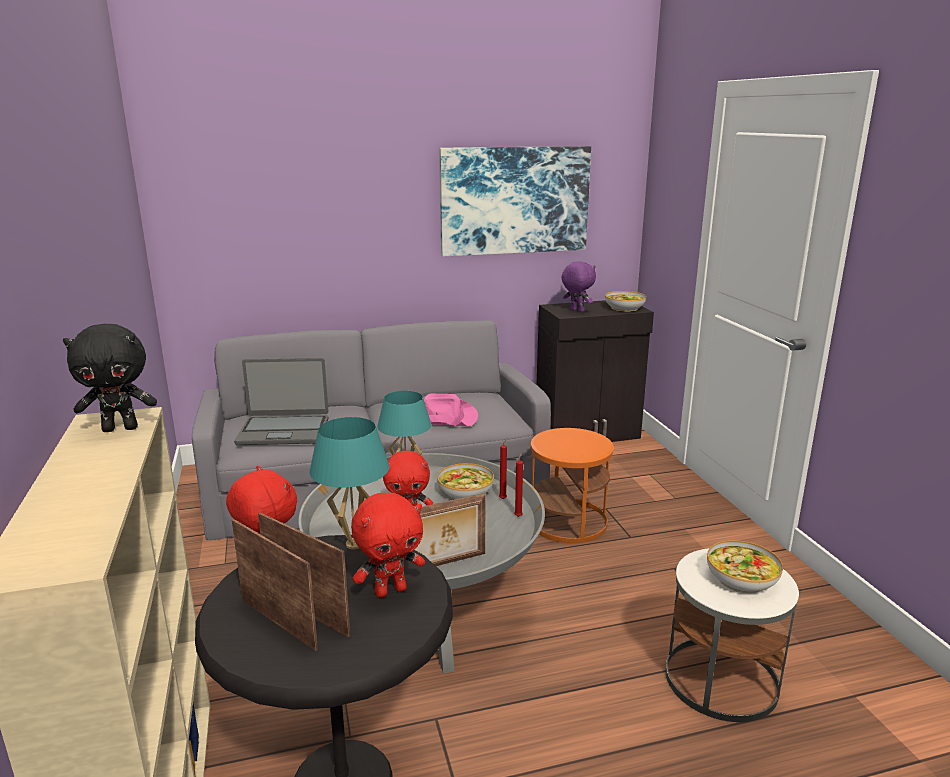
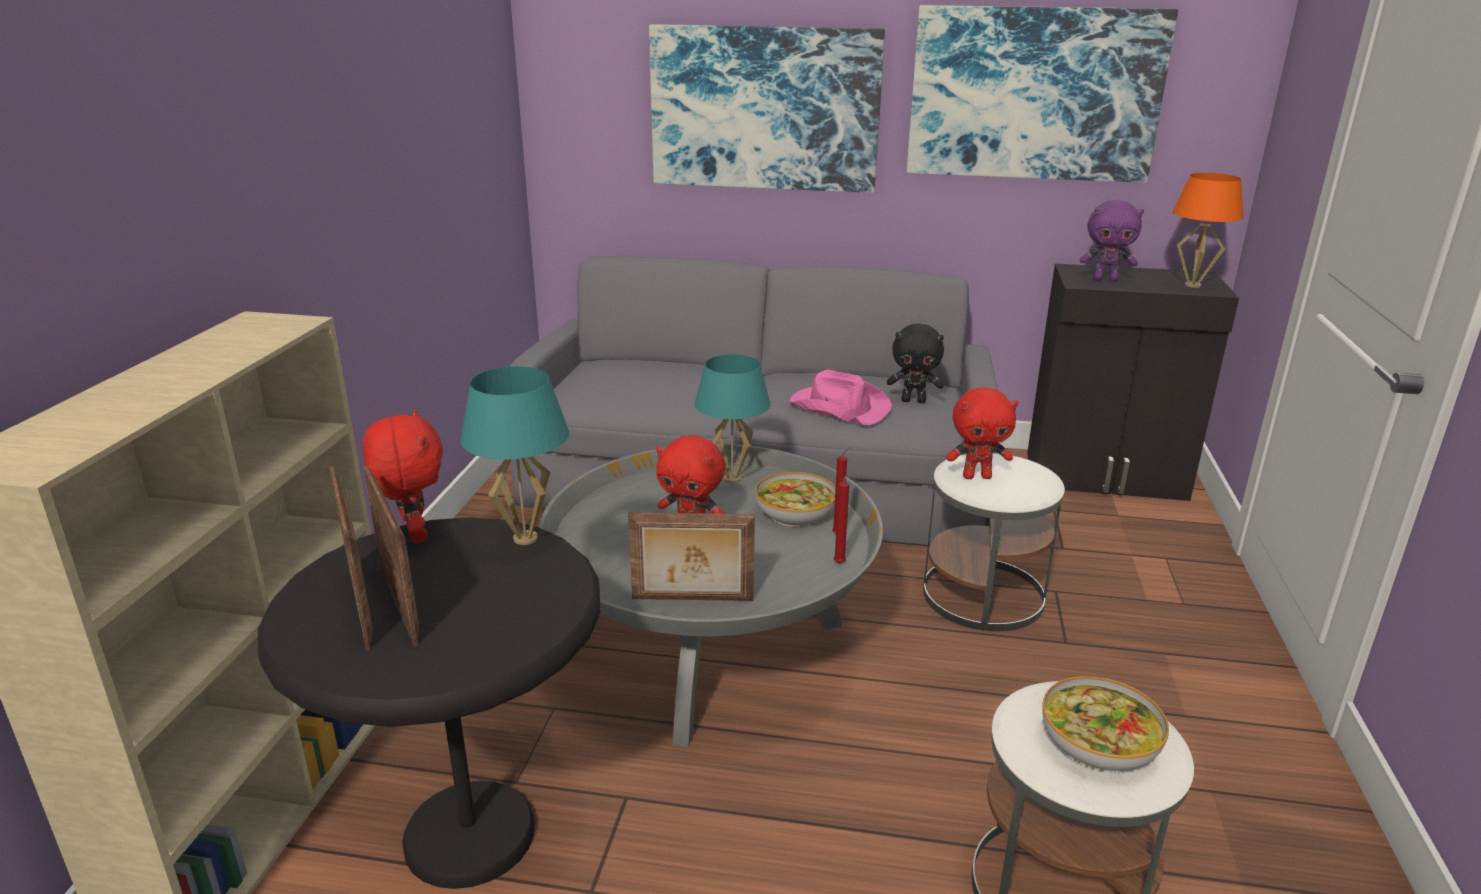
camera: 25 degrees right, 5 degrees up
(121, 428) = (263, 334): black plush toy -> black plush toy (913, 401)
(284, 431) = (628, 387): laptop -> none
(340, 220) = (764, 108): none -> picture
(390, 590) = (511, 605): red plush toy -> red plush toy (977, 476)
(568, 521) = (983, 595): orange side table -> white side table
(576, 311) = (1105, 279): purple plush toy -> purple plush toy turned 120 degrees clockwise
(624, 308) = (1192, 285): bowl -> orange table lamp

